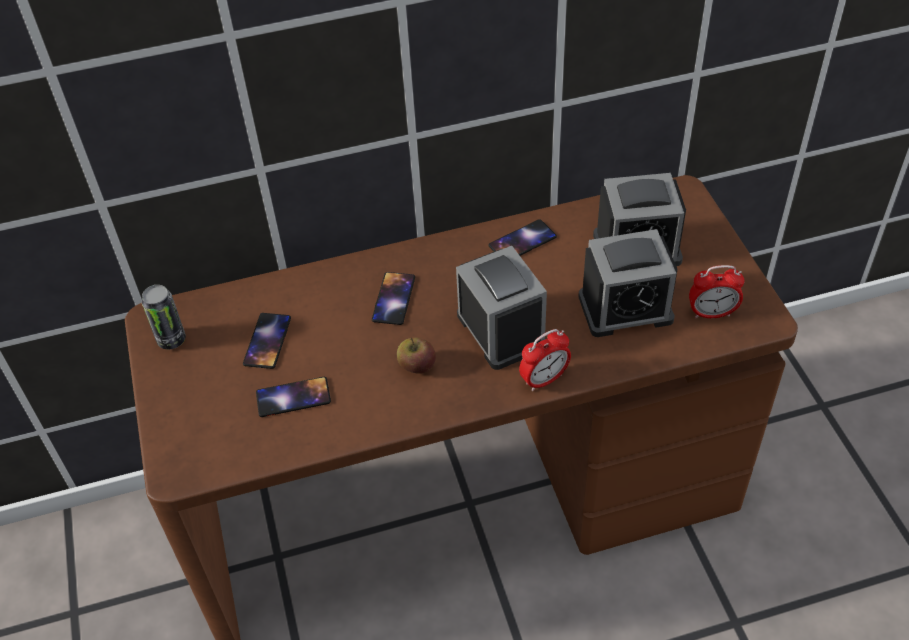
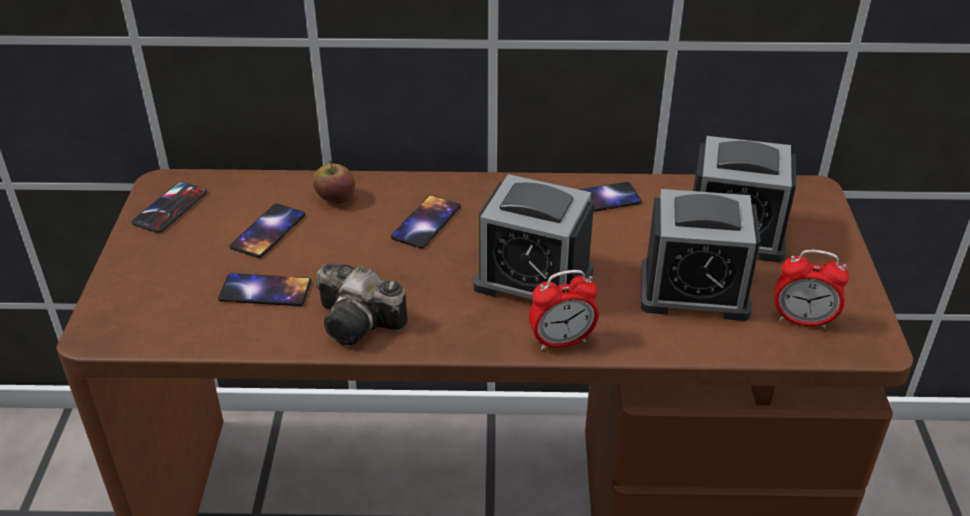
camera: 15 degrees right, 10 degrees down
(171, 340) = (170, 208): can -> phone
(385, 406) = (361, 323): none -> camera
(417, 366) = (418, 292): apple -> apple (335, 198)
(501, 330) = (533, 280): alarm clock -> alarm clock turned 120 degrees clockwise

